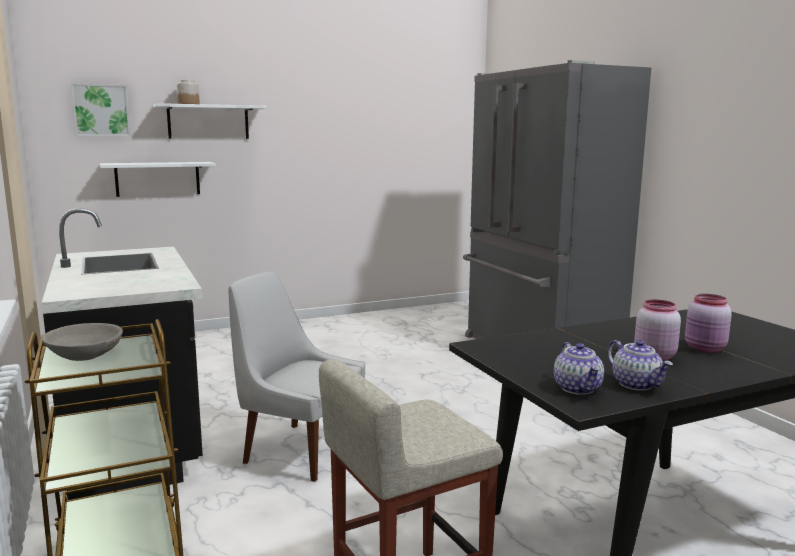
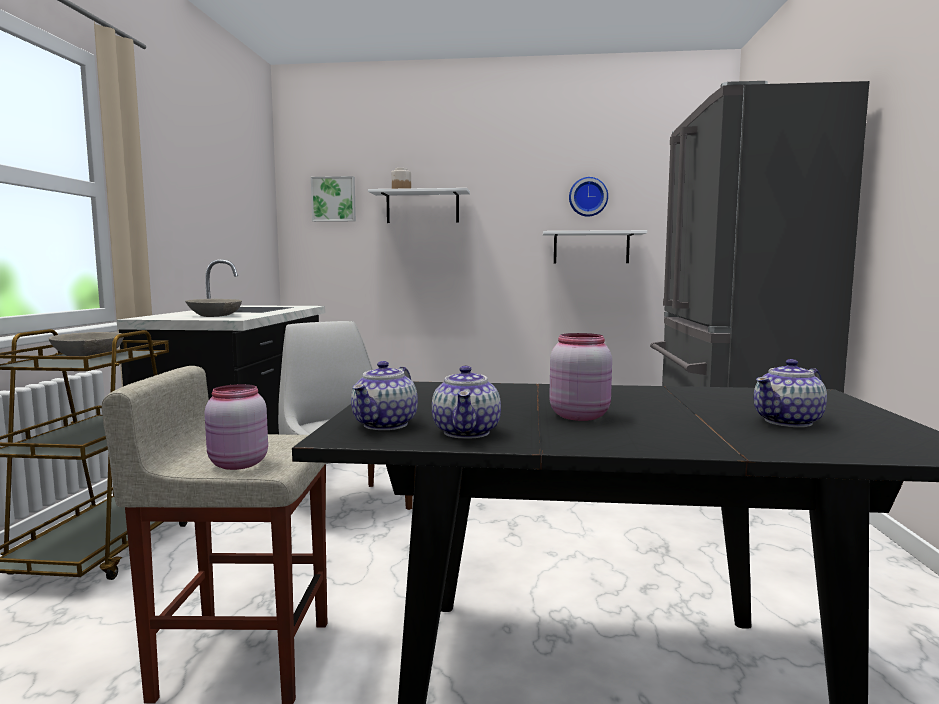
camera: 30 degrees right, 5 degrees down
(135, 282) = (214, 316): none -> grey bowl
(158, 179) = (376, 259): white shelf -> white shelf (591, 247)
(371, 115) = (588, 197): none -> wall clock
(705, 349) = (680, 419): pink jar -> pink jar (237, 464)
(751, 340) = (789, 422): none -> teapot

